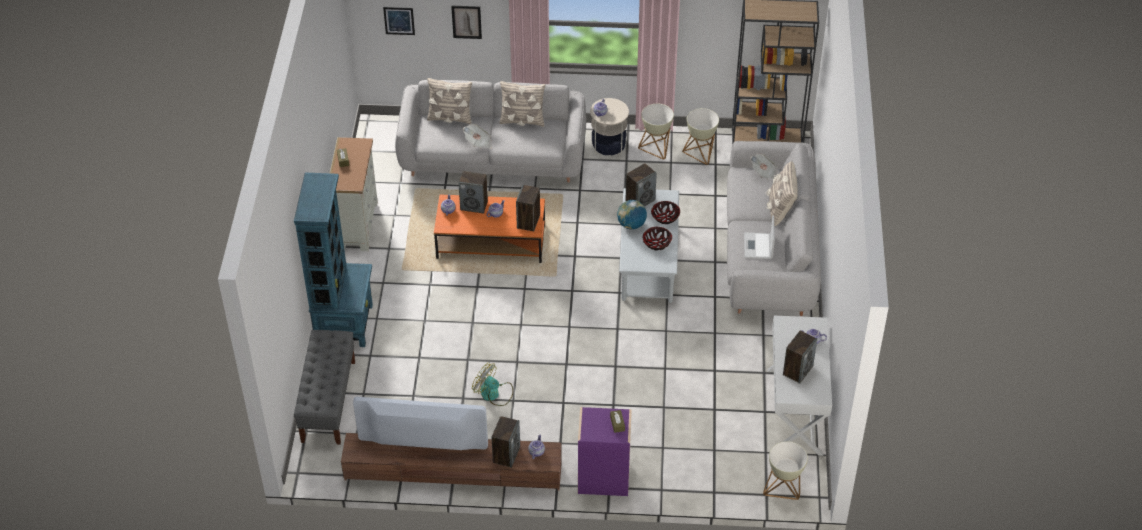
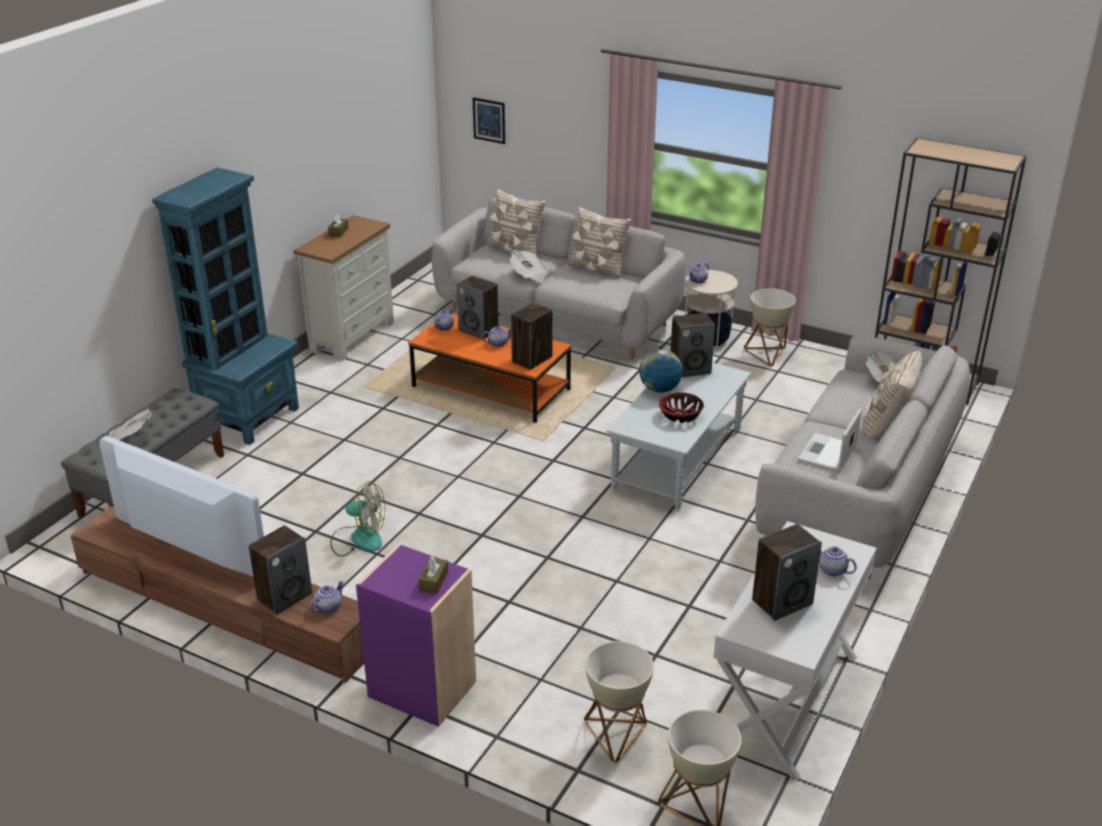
camera: 25 degrees right, 15 degrees down
(324, 381) = (130, 437): none -> newspaper
(466, 22) = (563, 132): picture -> none
(494, 394) = (358, 539): fan -> fan turned 135 degrees clockwise
(665, 218) = (712, 393): bowl -> none
(700, 153) = (823, 372): planter -> planter (616, 735)

